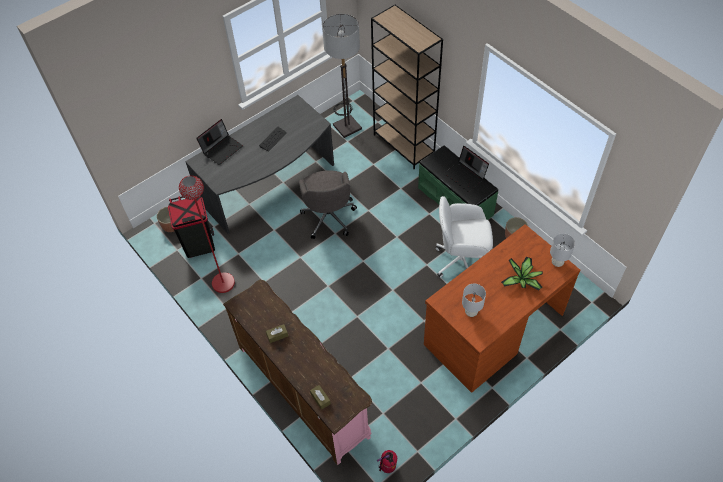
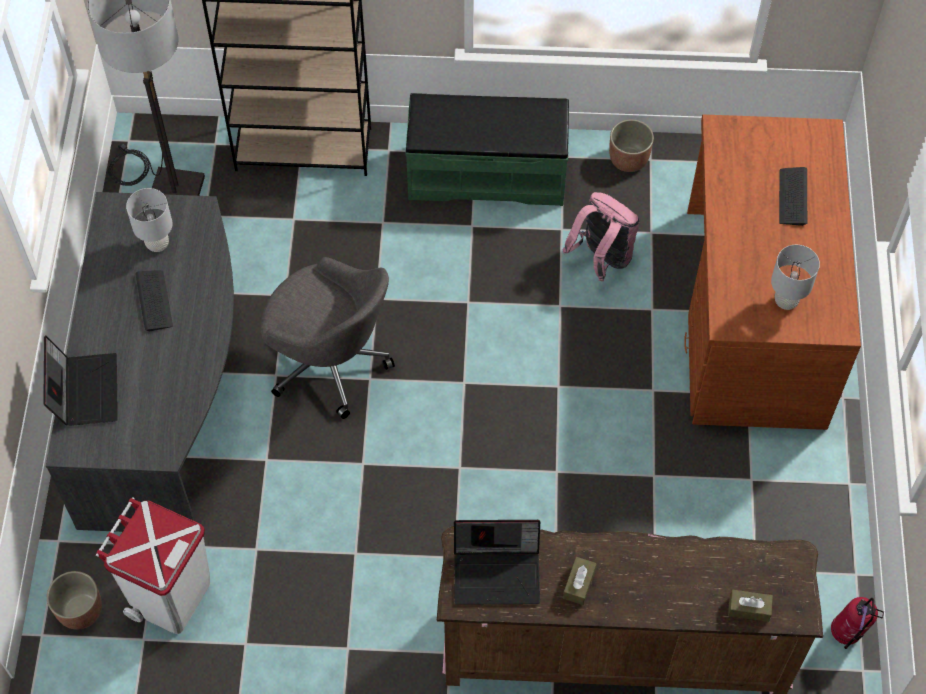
camera: 50 degrees left, 5 degrees up
(199, 245) = (171, 596): black trash can -> white trash can
(223, 283) = (292, 617): red floor lamp -> none
(461, 262) = (601, 259): white office chair -> pink backpack
(466, 176) = (501, 115): laptop -> laptop (498, 572)
(522, 280) = (792, 197): potted plant -> keyboard
(556, 262) = (804, 135): grey table lamp -> grey table lamp (156, 245)

